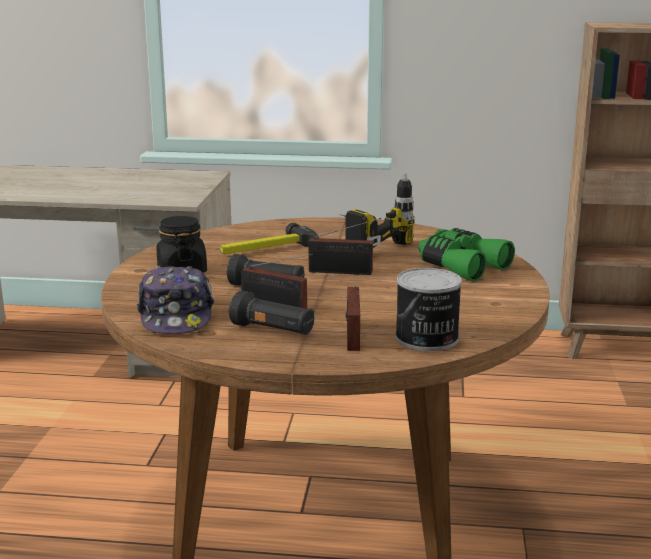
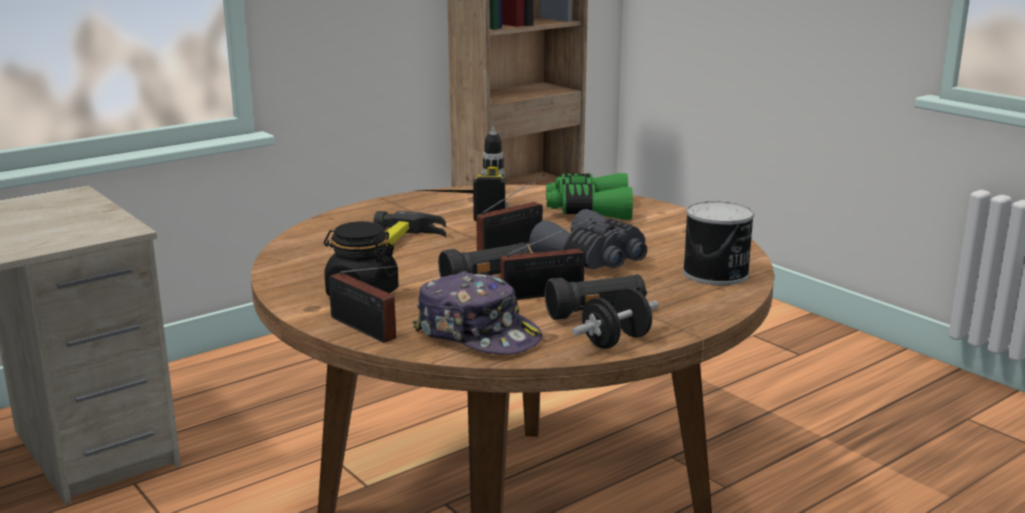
camera: 45 degrees left, 0 degrees up
(235, 351) = (616, 341): none -> black dumbbell
(352, 337) = (667, 293): radio -> radio (365, 329)
(367, 299) = (594, 259): none -> grey binoculars

